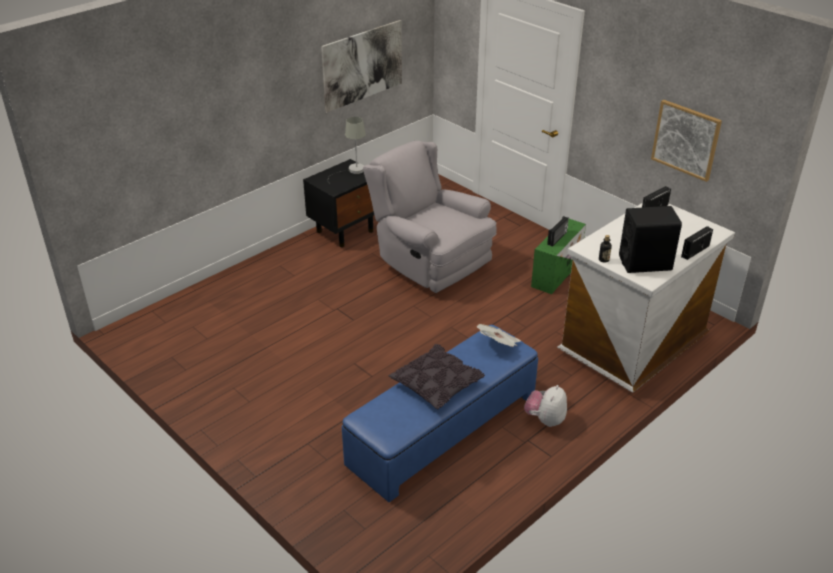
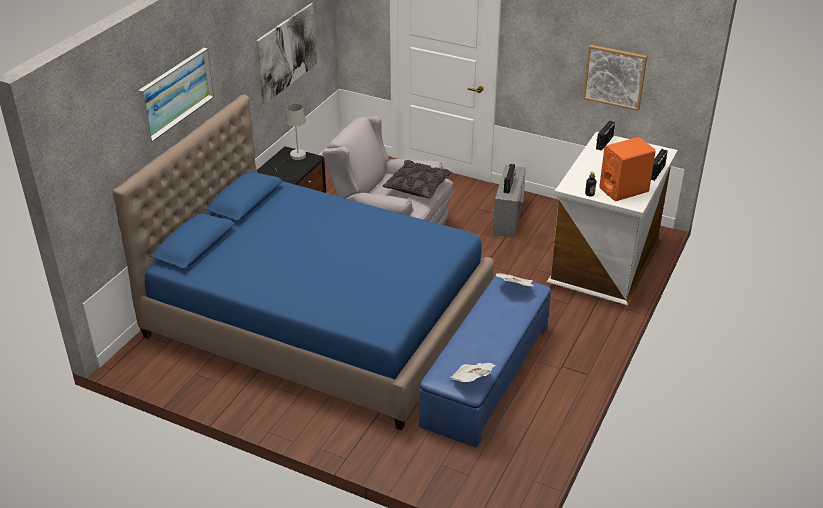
camera: 20 degrees left, 0 degrees up
(209, 81) = (176, 93): none -> picture
(312, 332) = (319, 319): none -> blue bed
(394, 429) = (471, 380): none -> newspaper
(437, 384) = (484, 334): black pillow -> black pillow (417, 186)
(545, 419) = (567, 345): plush toy -> none
(557, 273) = (508, 217): green storage box -> grey storage box
(645, 263) = (624, 190): black speaker -> orange speaker

